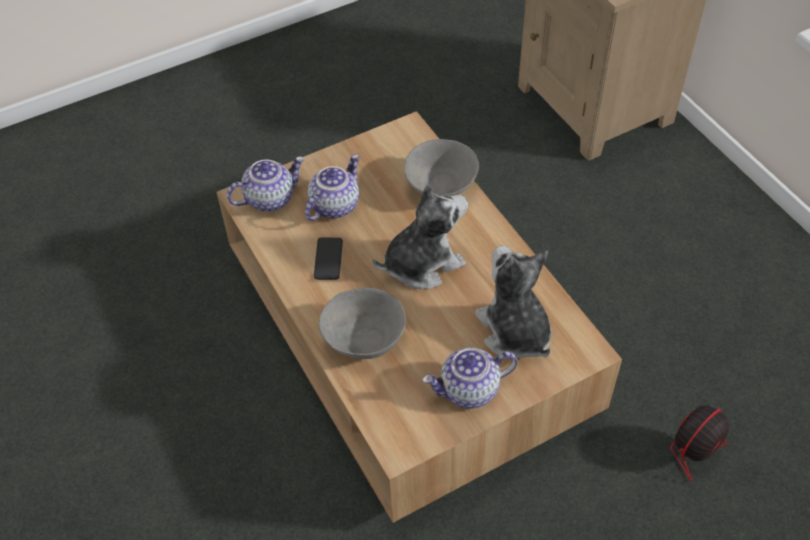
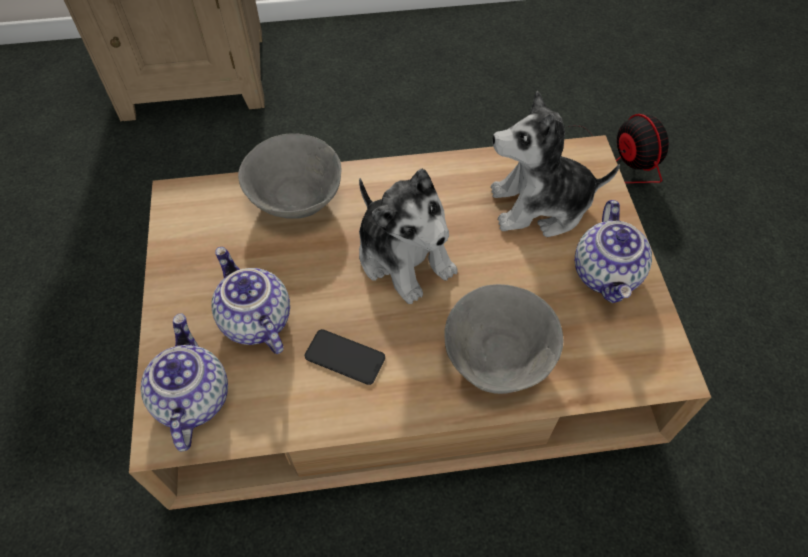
camera: 70 degrees left, 5 degrees up
(422, 263) = (404, 257): plush toy -> plush toy turned 150 degrees clockwise

